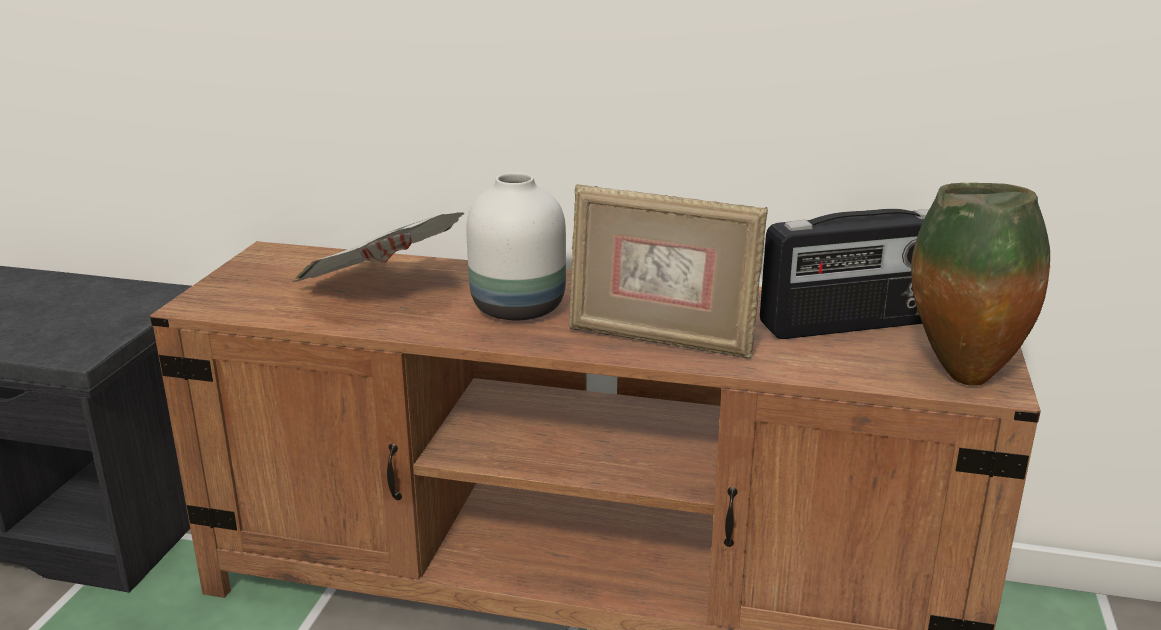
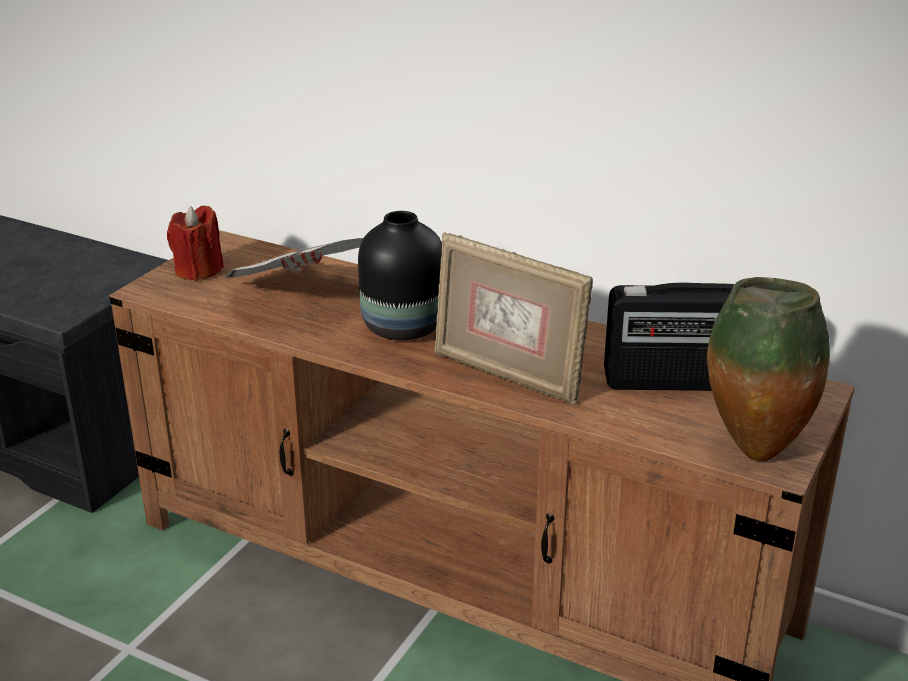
camera: 15 degrees right, 5 degrees up
(250, 280) = (198, 270): none -> red candle
(521, 308) = (405, 327): white vase -> black vase

